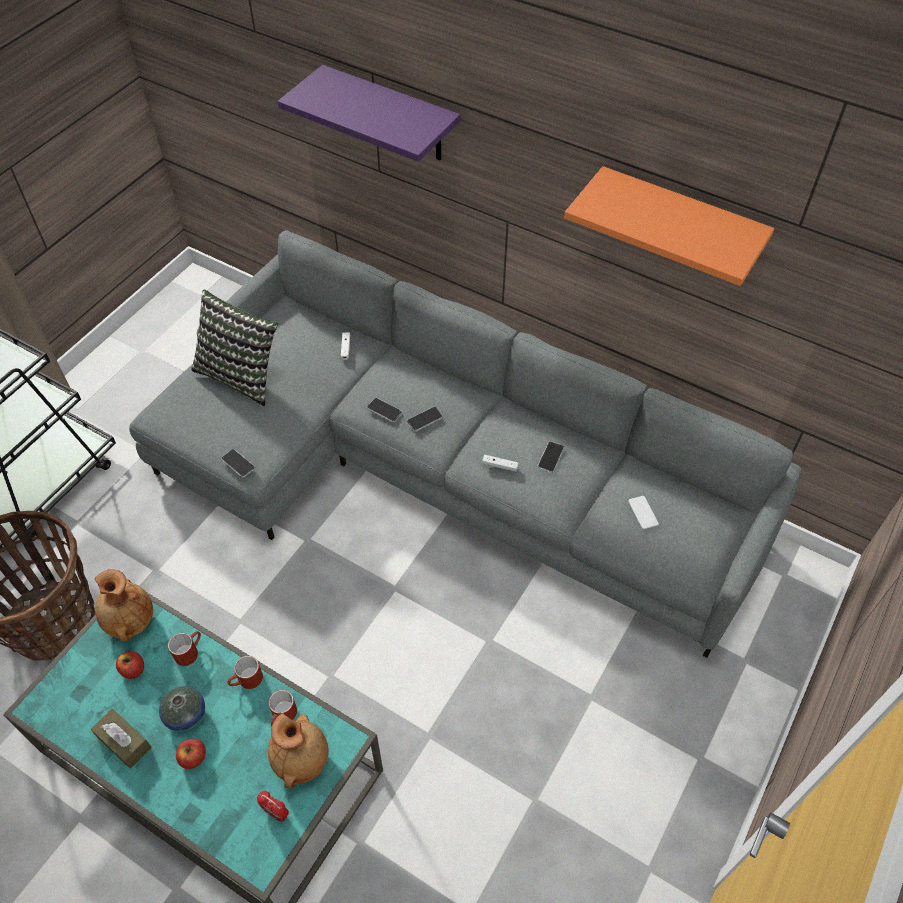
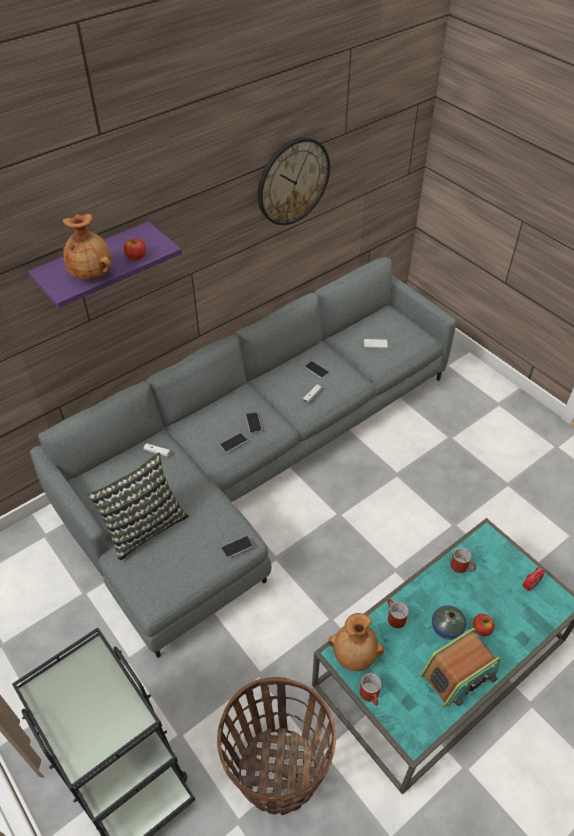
camera: 70 degrees left, 5 degrees down
(124, 742) = (459, 674): brown tissue box -> radio
(133, 669) = (399, 659): apple -> apple (136, 257)
(247, 681) = (429, 583): red mug -> red mug (371, 695)
(302, 760) = (496, 562): brown vase -> brown vase (92, 274)
(679, 222) = (293, 181): orange shelf -> wall clock

